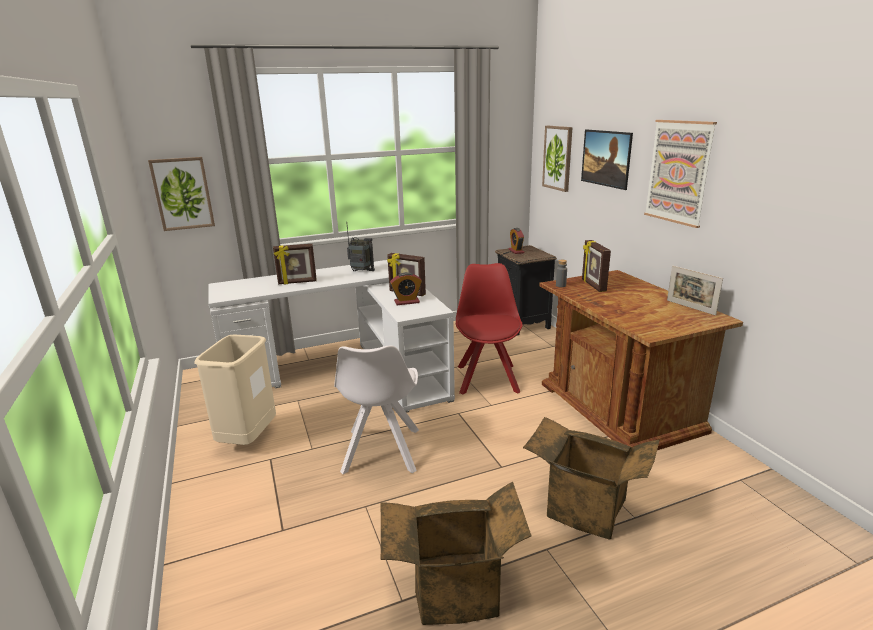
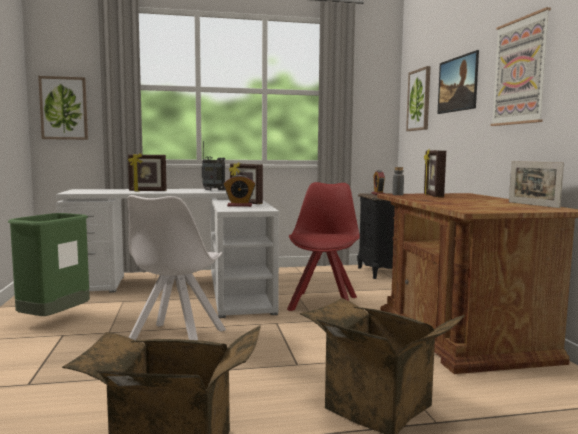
camera: 10 degrees right, 15 degrees down
(248, 439) = (54, 320): beige trash can -> green trash can

